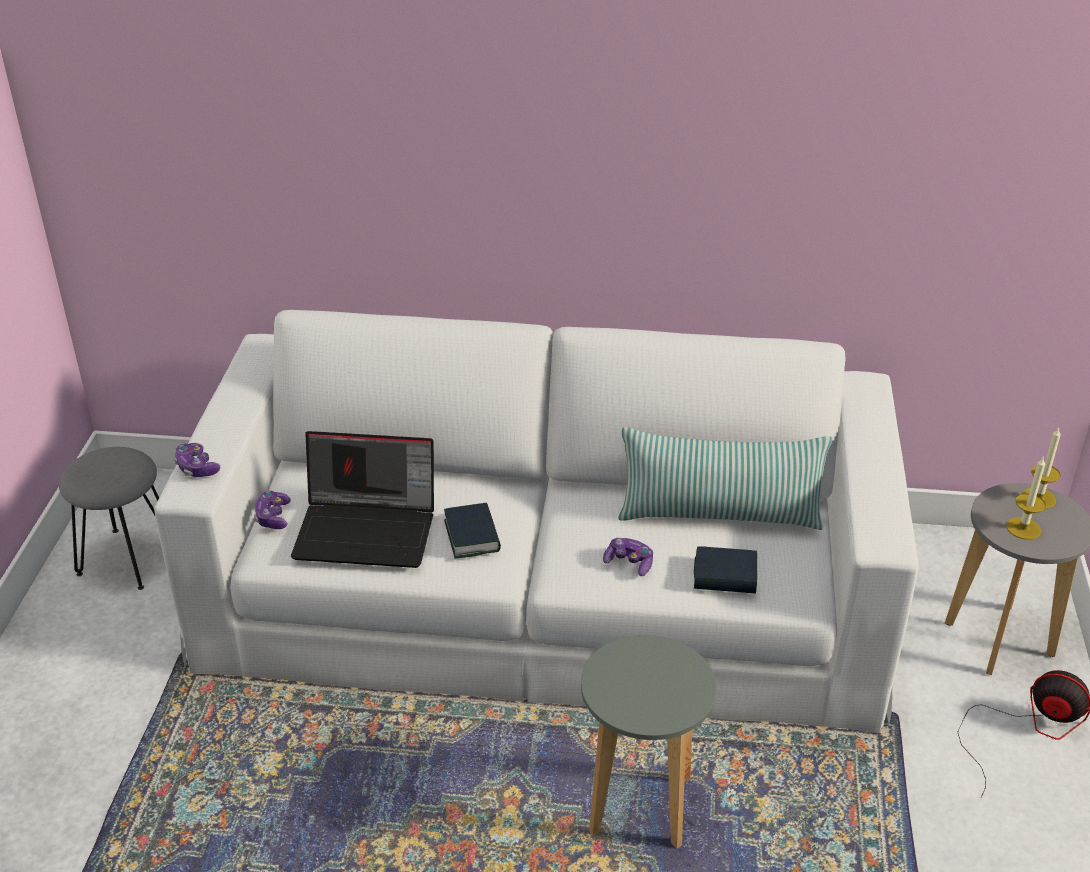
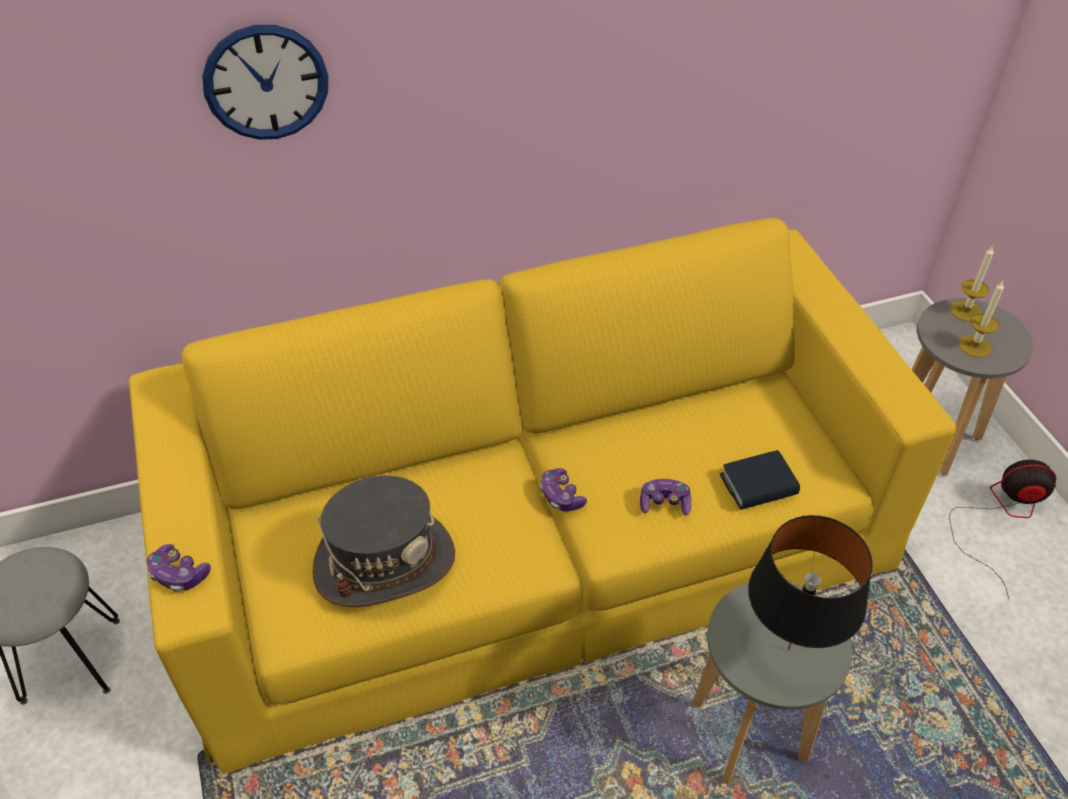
camera: 25 degrees left, 10 degrees up
(273, 517) = (269, 584): game controller -> game controller (561, 496)
(368, 530) = (384, 562): laptop -> grey hat
(393, 113) = (266, 82): none -> wall clock
(472, 536) = (495, 529): book -> none
(545, 595) = (534, 537): white sofa -> yellow sofa
(649, 692) = (788, 651): none -> black table lamp
(719, 515) = (712, 419): pillow -> none

